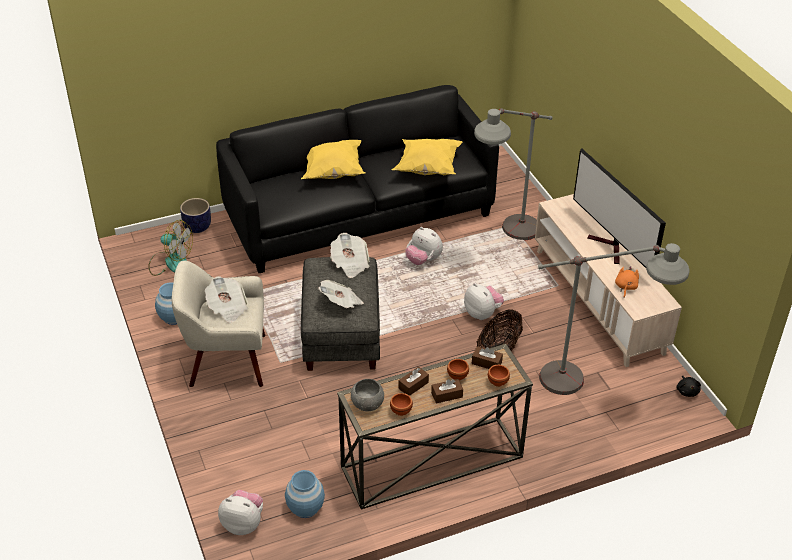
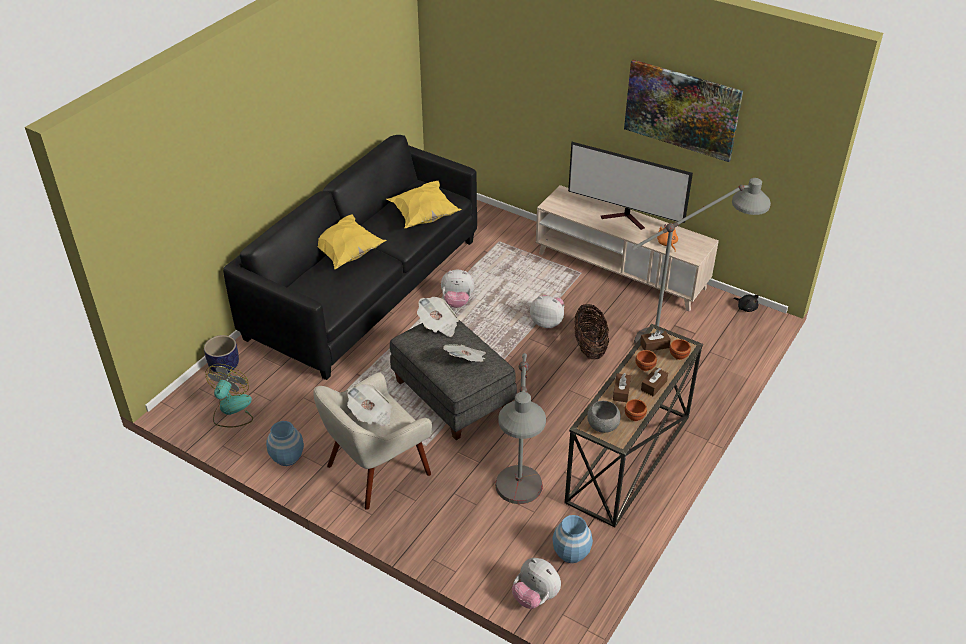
camera: 35 degrees left, 0 degrees up
(170, 262) = (231, 410): fan -> fan turned 60 degrees counterclockwise
(243, 523) = (535, 596): plush toy -> plush toy turned 120 degrees counterclockwise
(505, 241) = (507, 257): grey floor lamp -> grey floor lamp (518, 512)
(673, 152) = (681, 109): none -> picture

